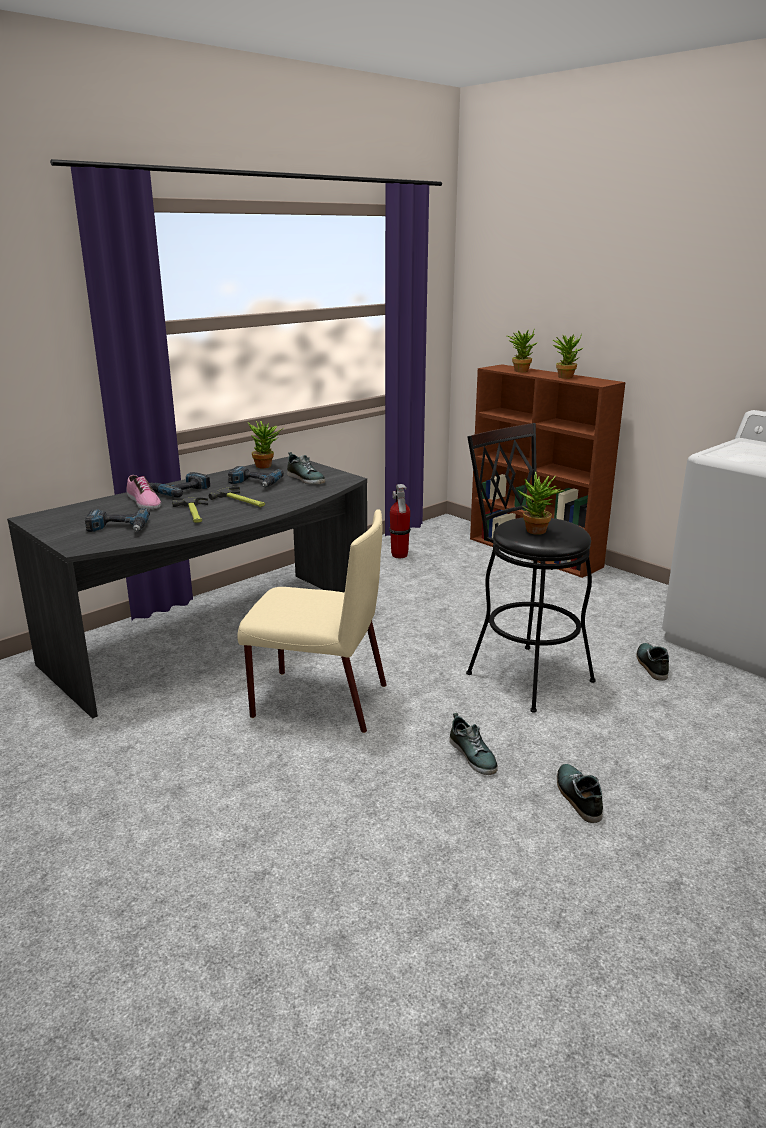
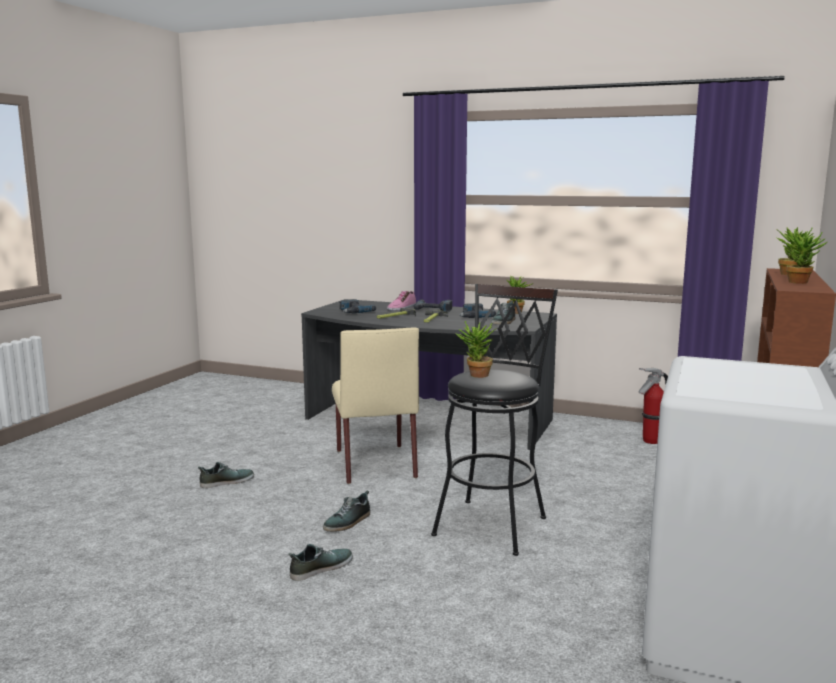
camera: 65 degrees right, 10 degrees down
(651, 665) = (588, 581): shoe -> shoe (226, 481)

